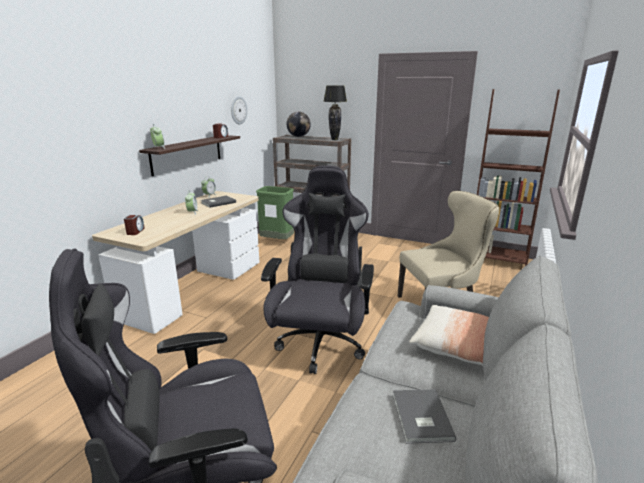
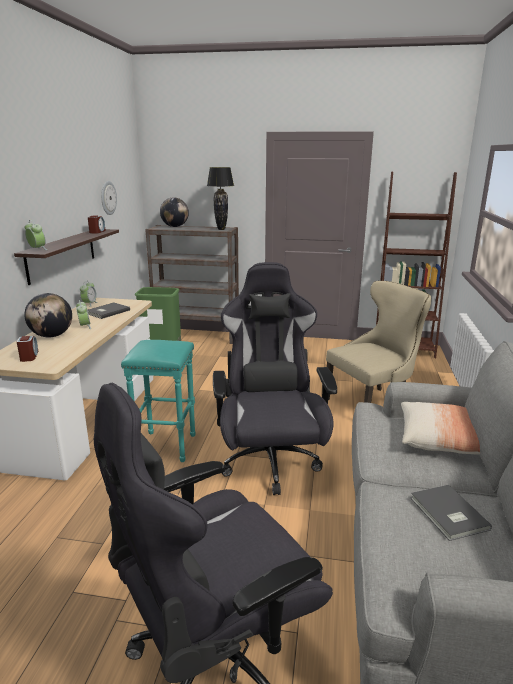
camera: 15 degrees left, 0 degrees up
(163, 217) = (52, 336): none -> globe
(243, 319) = (167, 447): none -> turquoise stool

